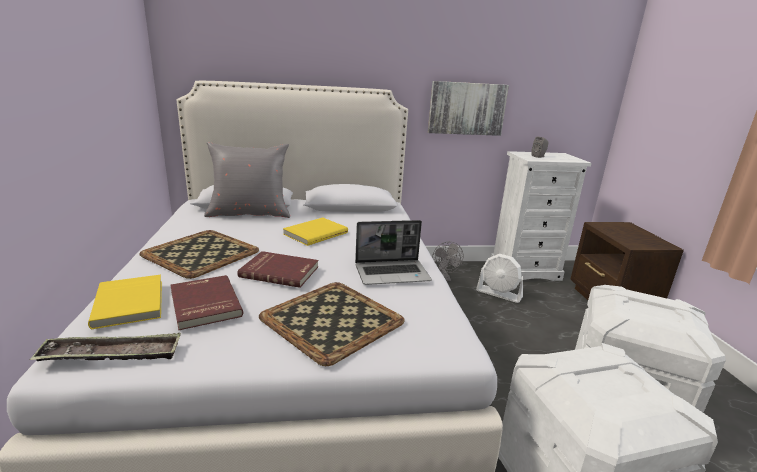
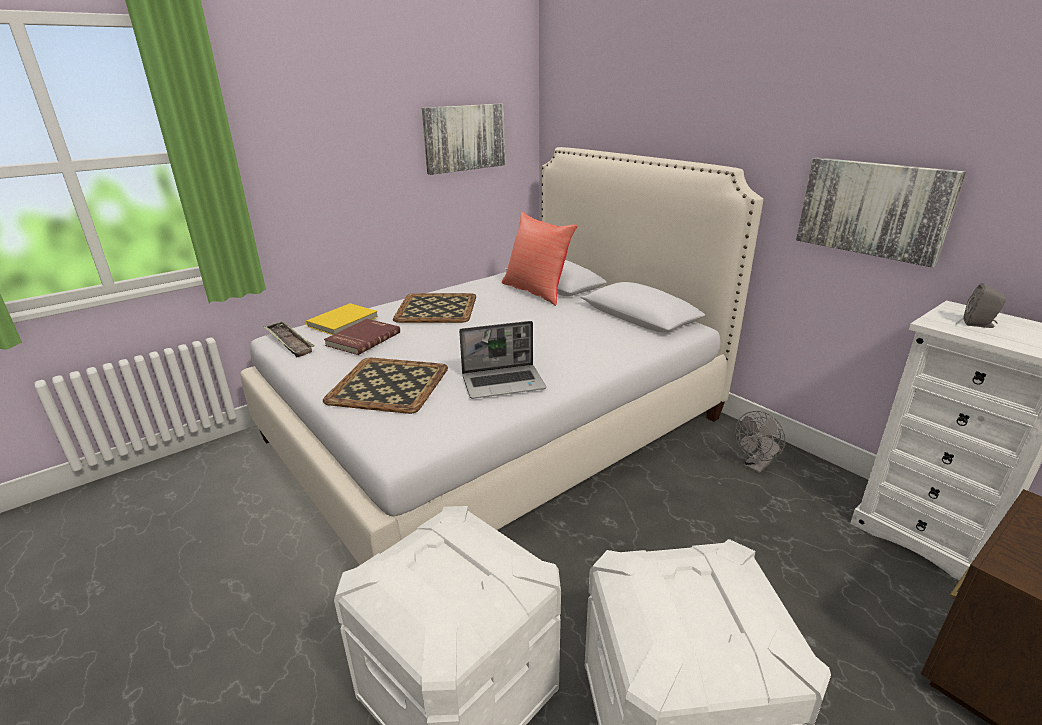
camera: 60 degrees right, 5 degrees up
(114, 67) = (464, 138): none -> picture
(249, 213) = (537, 291): grey pillow -> red pillow
(280, 271) = (441, 341): red book -> none
(315, 233) = (539, 326): yellow book -> none
(392, 273) = (504, 383): laptop -> laptop turned 60 degrees counterclockwise
(499, 294) = (797, 526): white fan -> none

